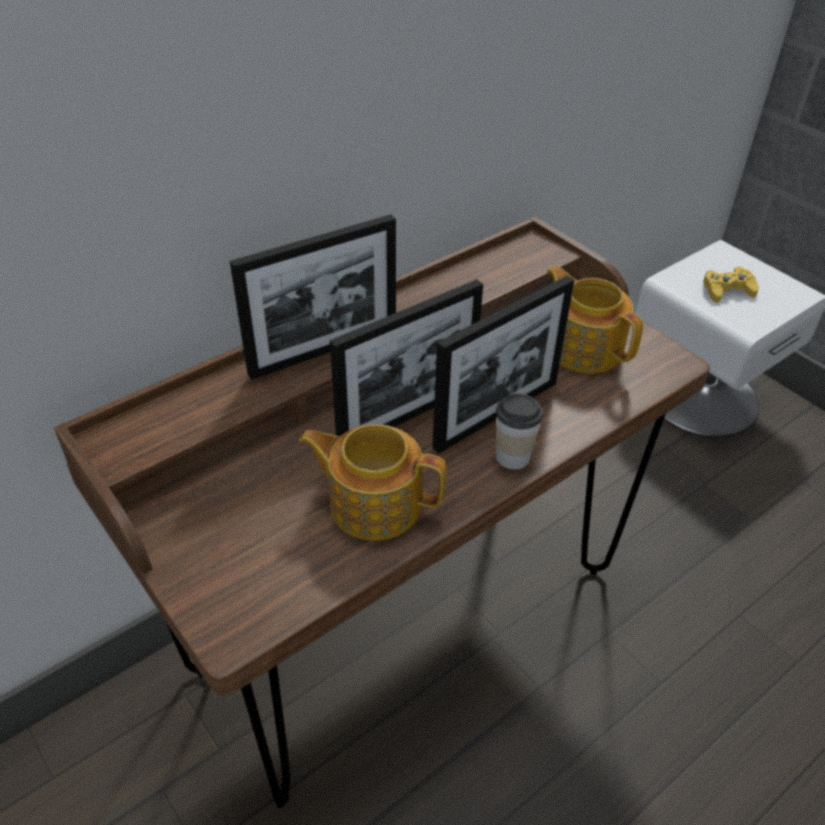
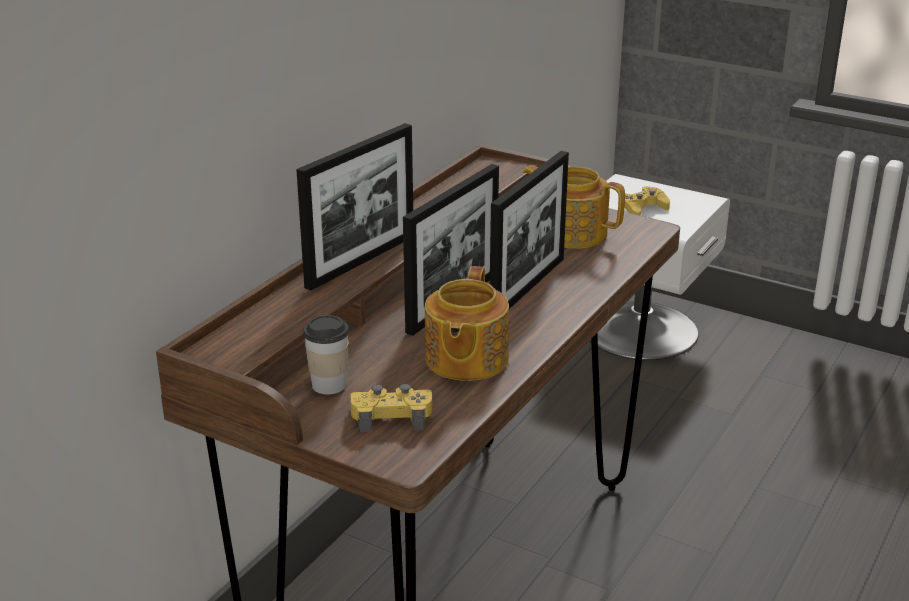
camera: 20 degrees left, 15 degrees down
(255, 563) = (391, 416): none -> yellow game controller
(374, 503) = (465, 360): teapot -> teapot turned 75 degrees counterclockwise
(513, 457) = (560, 309): cup -> cup (329, 385)

